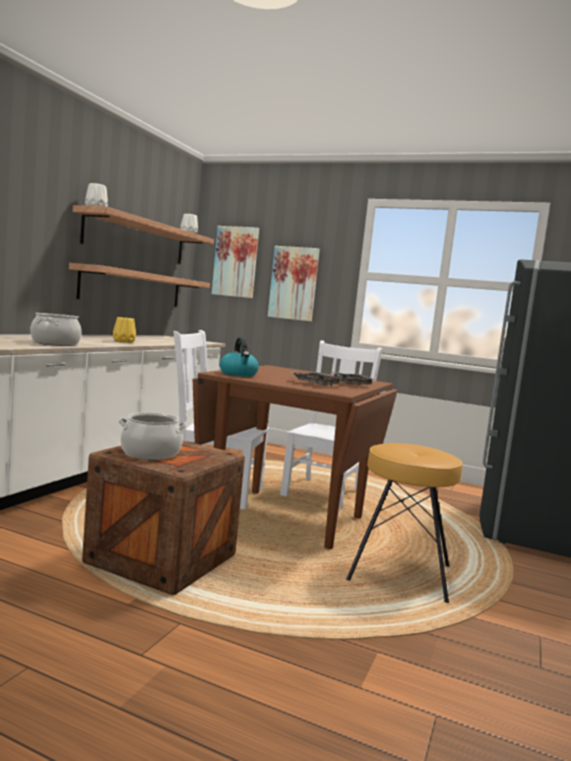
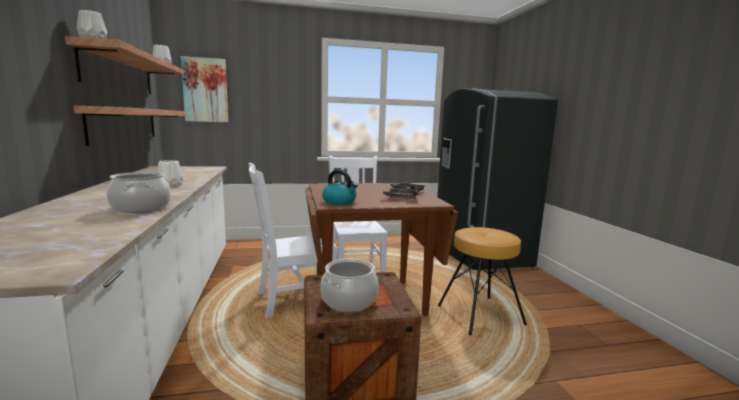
camera: 35 degrees left, 5 degrees up
(124, 342) = (171, 185): yellow vase -> white vase
(293, 283) = (266, 107): picture -> none

